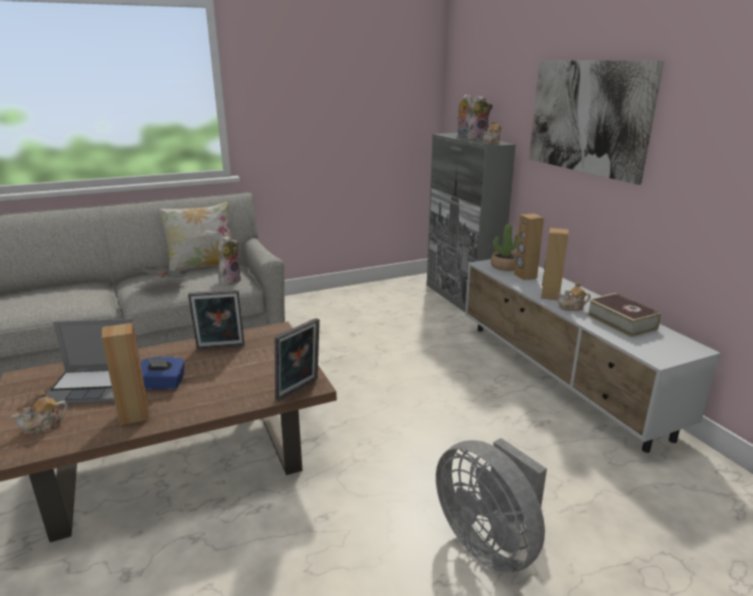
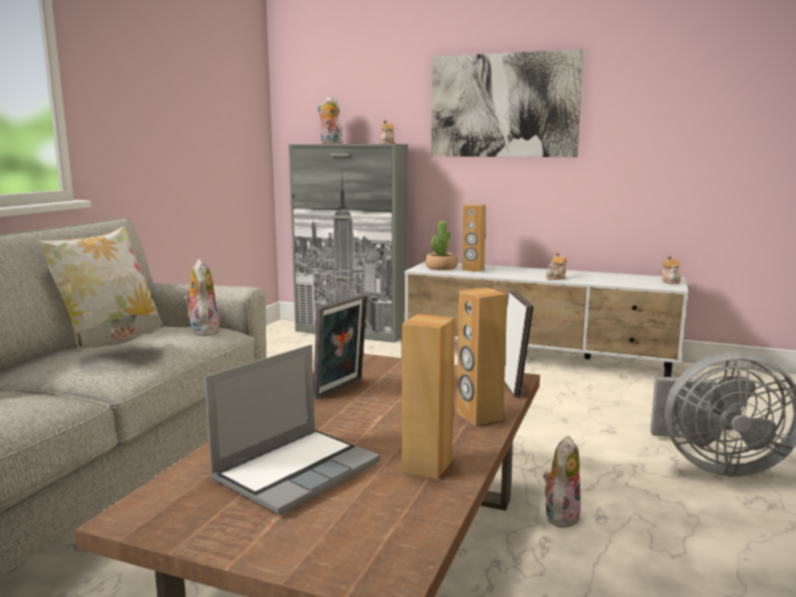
camera: 45 degrees left, 10 degrees down
(44, 426) = (349, 528): teapot -> teapot (671, 281)
(163, 384) = (374, 434): blue tissue box -> none
(477, 139) = (355, 143): plush toy -> plush toy (560, 515)
(550, 296) = (523, 275): brown speaker -> brown speaker (478, 416)
(621, 322) = (603, 277): book -> none

